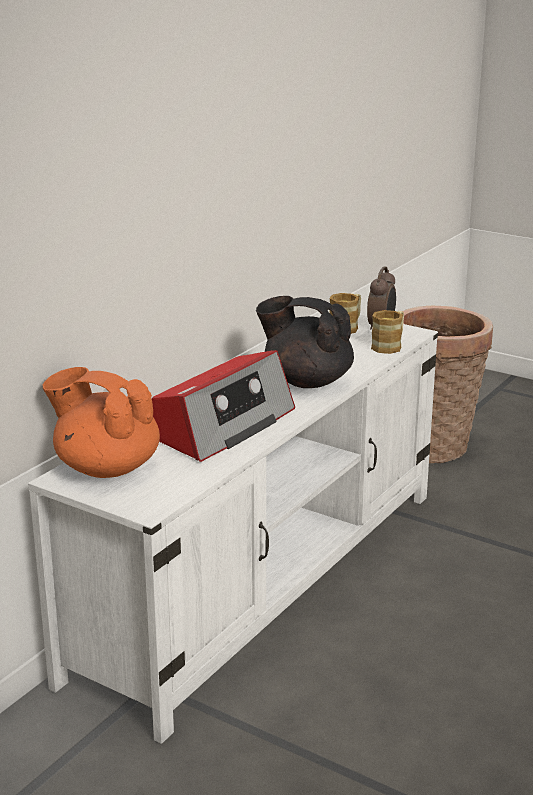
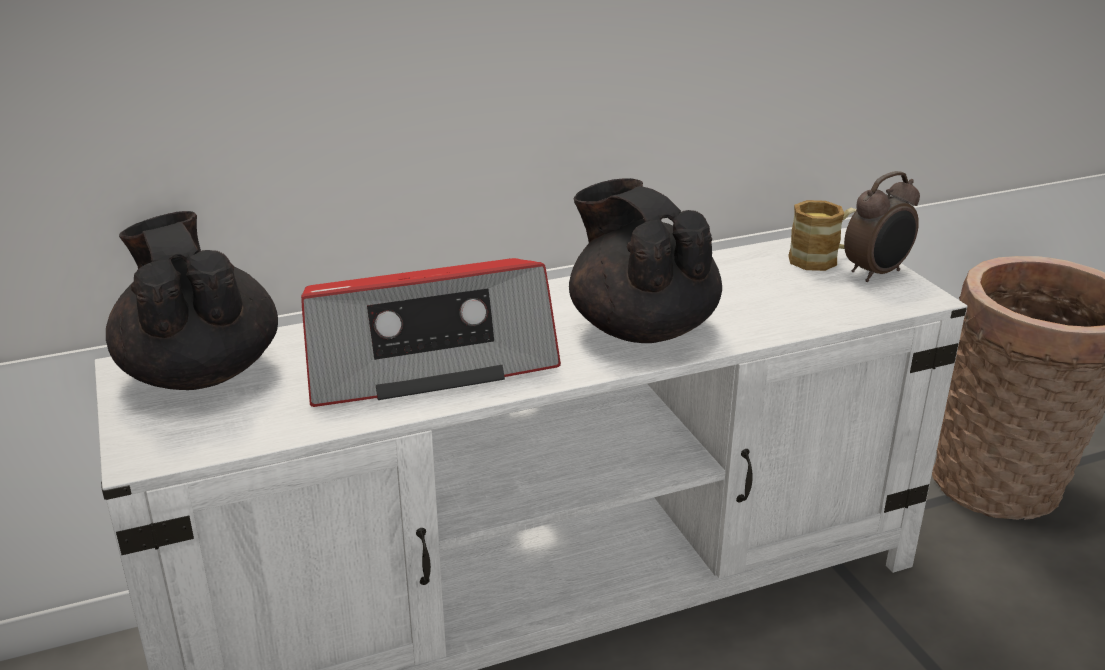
camera: 35 degrees right, 5 degrees up
(106, 468) = (200, 371): orange teapot -> black teapot
(389, 345) = (850, 307): mug -> none

